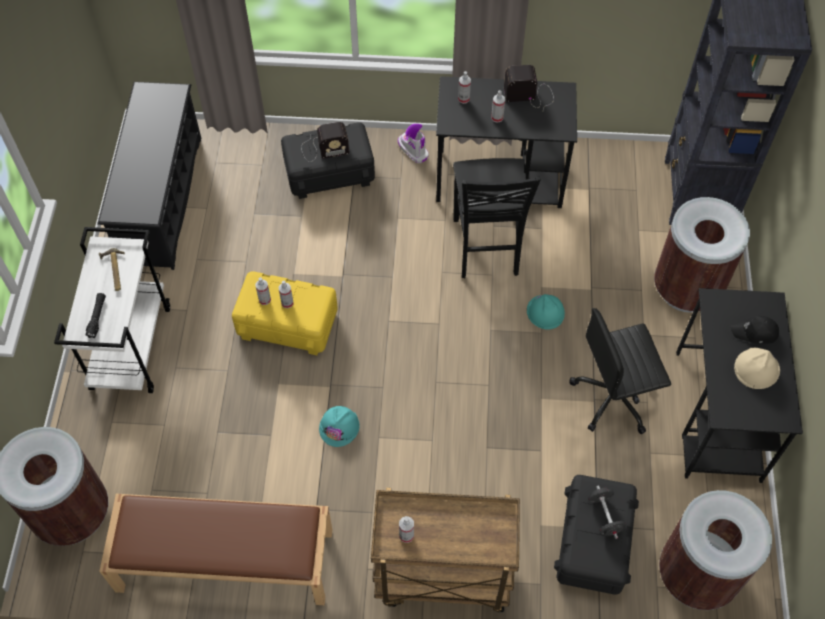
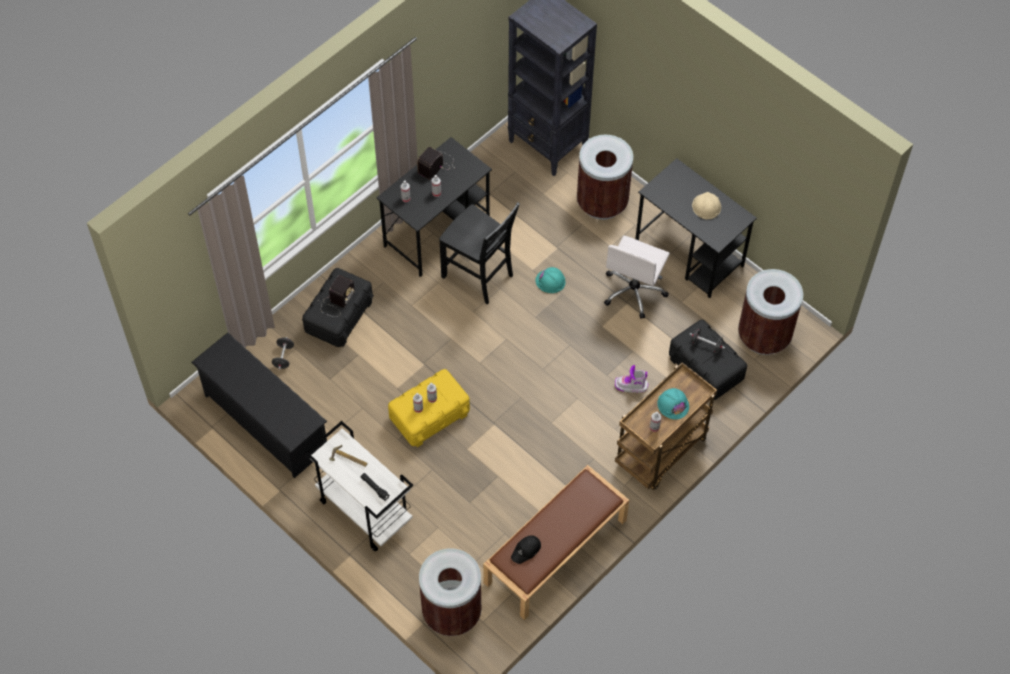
camera: 50 degrees left, 0 degrees up
(244, 163) = (283, 357): none -> black dumbbell
(339, 427) = (525, 437): turquoise hard hat -> turquoise hard hat (673, 404)
(412, 150) = (368, 260): boot -> boot (631, 386)
(614, 397) = (634, 291): black office chair -> white office chair
(755, 332) = (686, 190): black cap -> black cap (526, 550)

